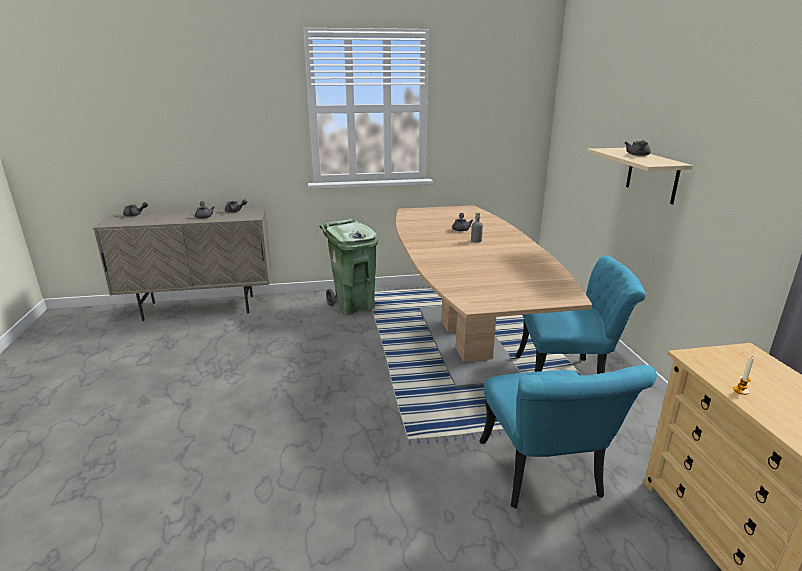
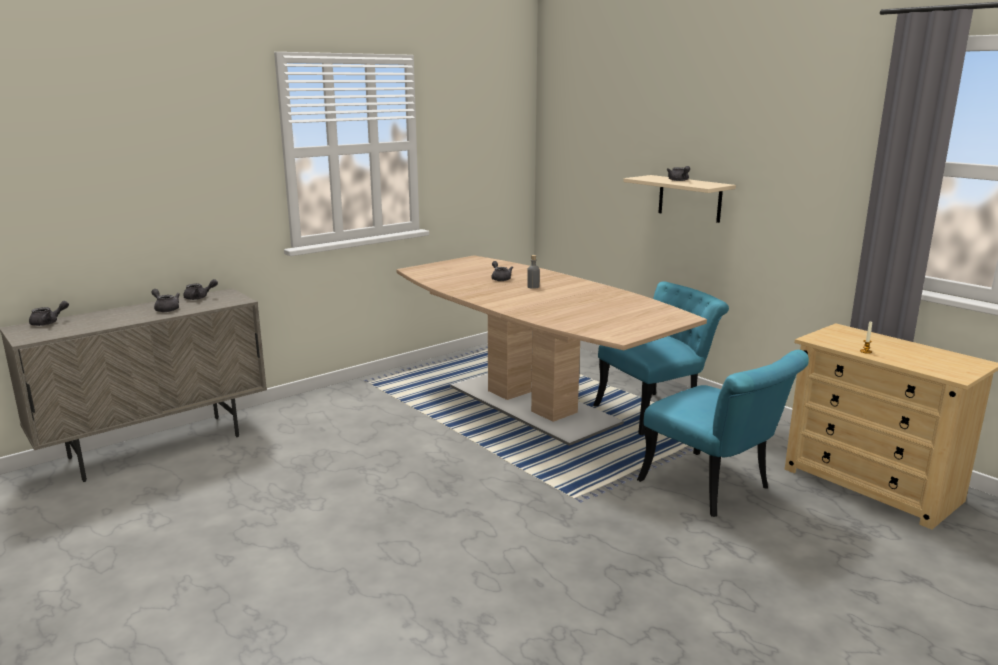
camera: 30 degrees left, 5 degrees down
(353, 306) = (368, 399): green trash can -> none

